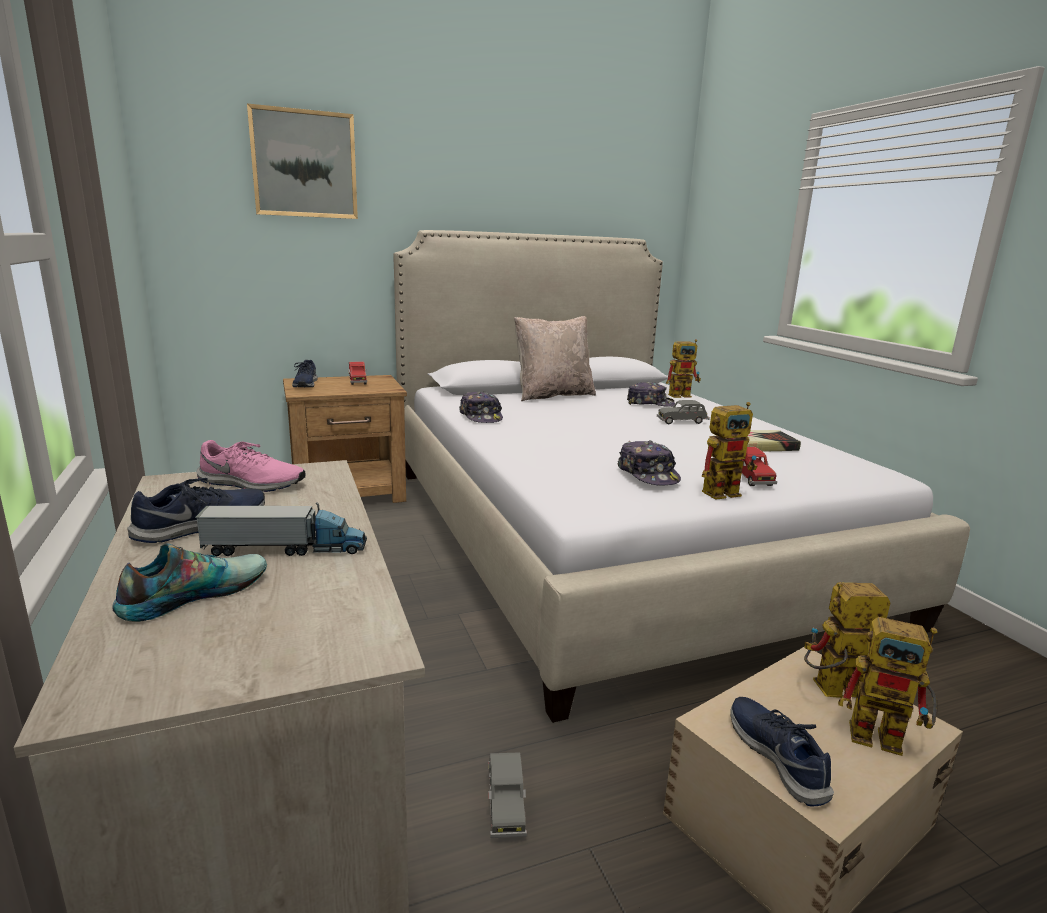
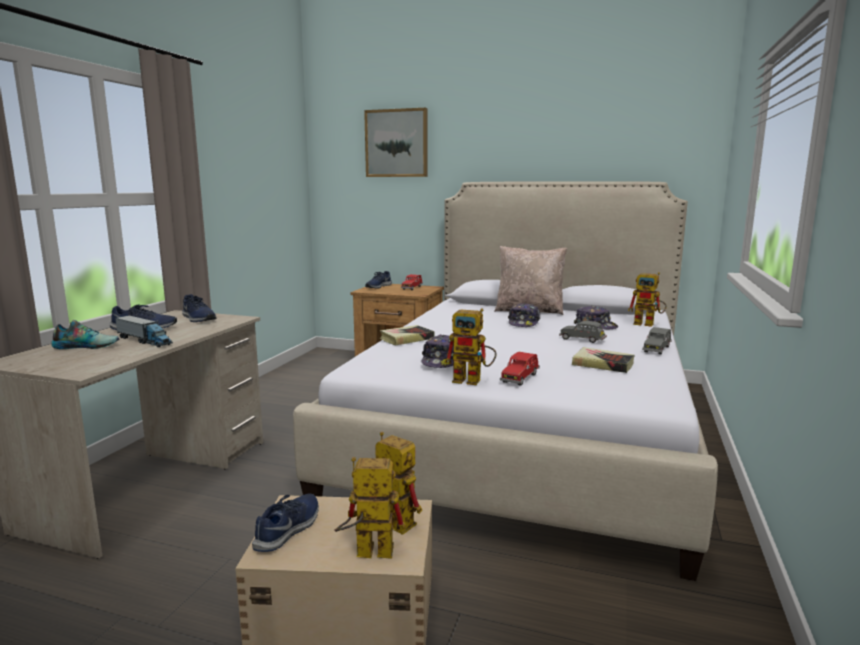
camera: 40 degrees right, 5 degrees down
(251, 484) = (198, 319): pink shoe -> blue shoe
(481, 417) = (438, 316): cap -> cap (524, 323)
(505, 804) = (227, 525): grey toy car -> grey toy car (657, 349)
(529, 454) = (406, 339): none -> book
(887, 738) = (366, 553): toy robot -> toy robot turned 120 degrees clockwise

